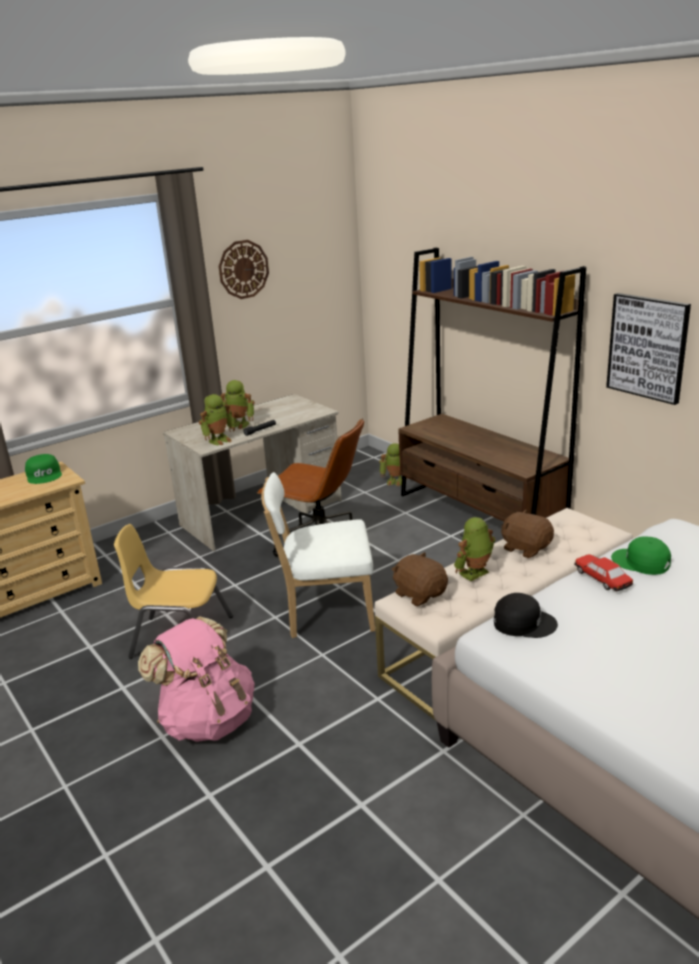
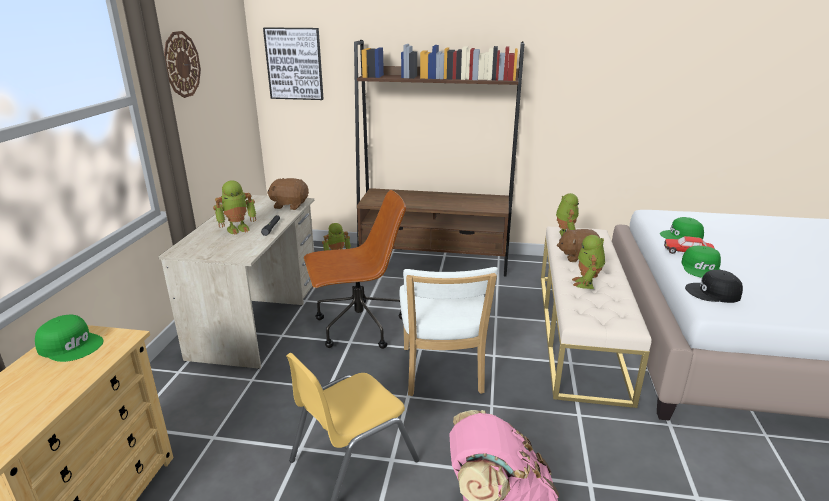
camera: 45 degrees left, 0 degrees up
(219, 440) = (244, 246): toy robot -> toy robot (565, 235)
(325, 613) = (442, 373): white chair -> white chair turned 45 degrees counterclockwise
(420, 594) = (583, 311): brown plush toy -> brown plush toy (289, 205)
(524, 622) = (713, 293): black cap -> black cap turned 135 degrees counterclockwise
(574, 598) = (702, 268): none -> green cap
(648, 347) = (574, 98): picture -> picture (294, 64)

